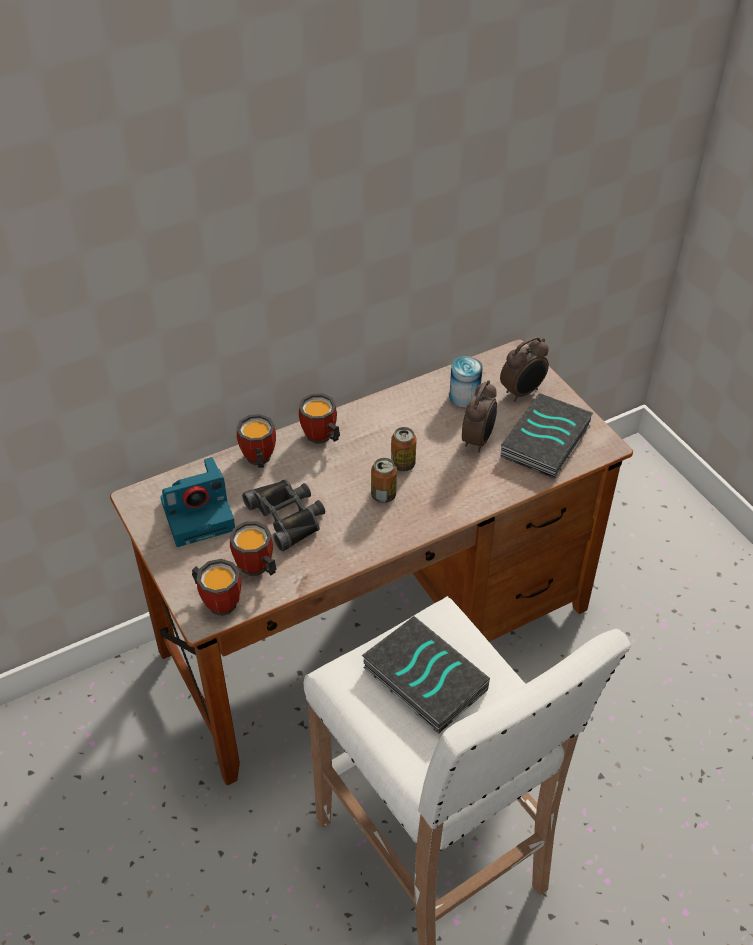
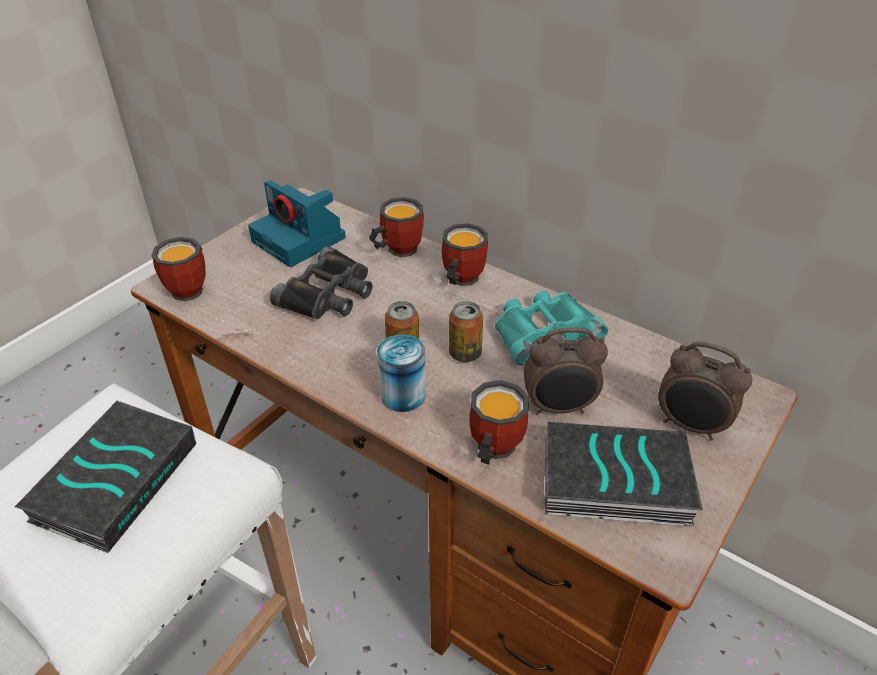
camera: 65 degrees right, 5 degrees down
(256, 570) = (242, 297): mug -> mug (491, 449)
(405, 418) = (543, 332): none -> turquoise binoculars
(464, 397) = (627, 371): can -> can (403, 395)

